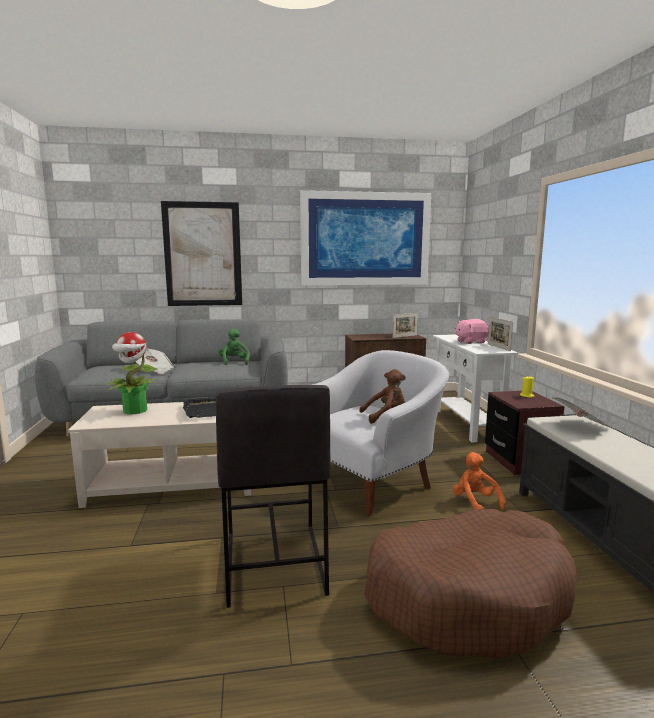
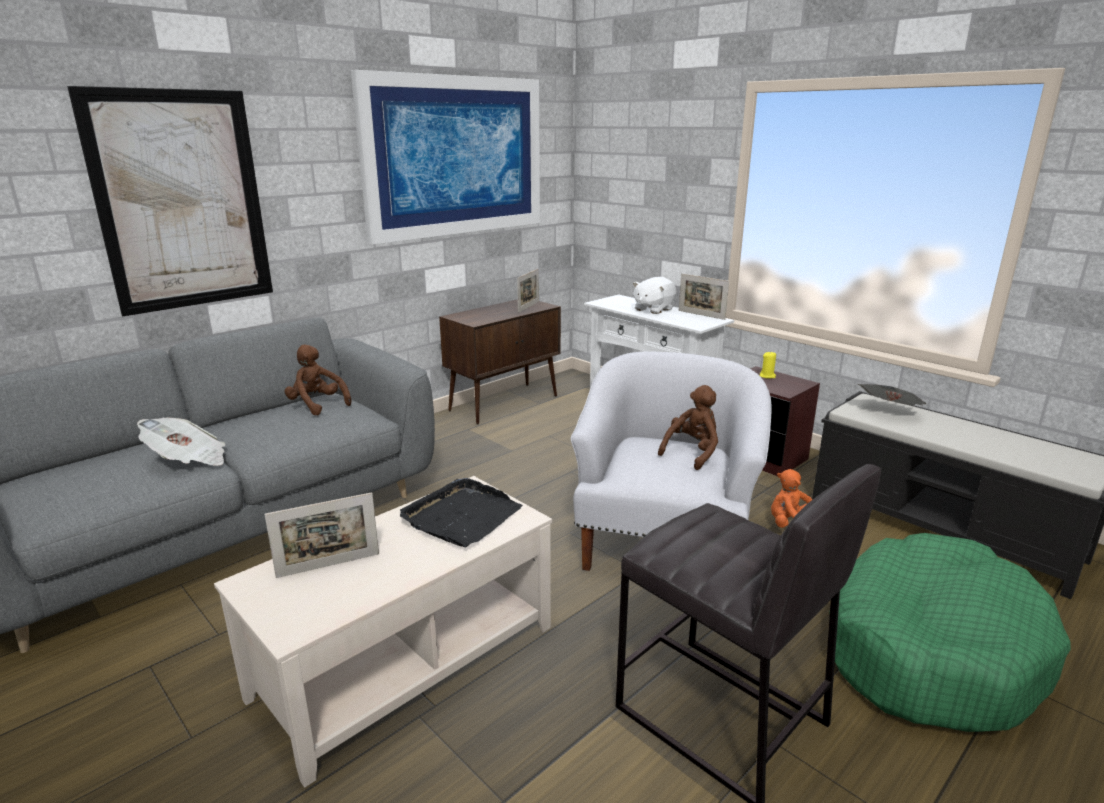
camera: 35 degrees left, 10 degrees up
(135, 411) = (328, 565): potted plant -> picture frame
(234, 362) = (317, 405): green plush toy -> brown plush toy
(467, 596) = (929, 650): brown dog bed -> green dog bed
(470, 342) = (653, 309): pink plush toy -> white plush toy

